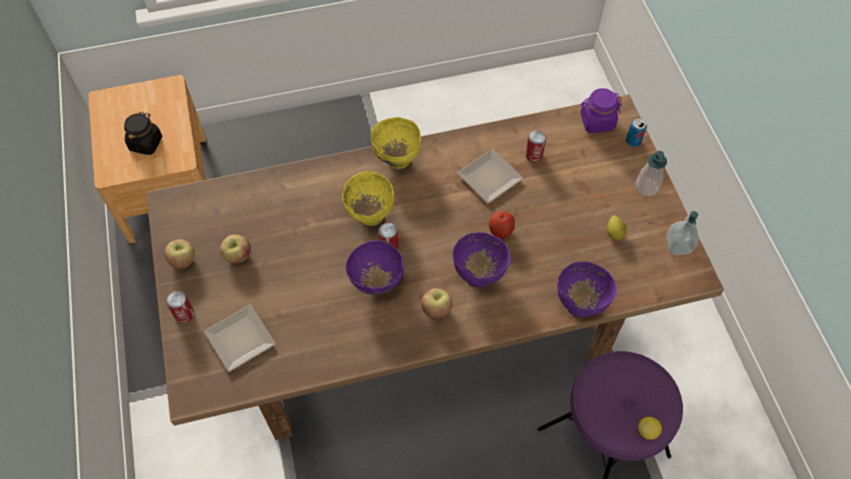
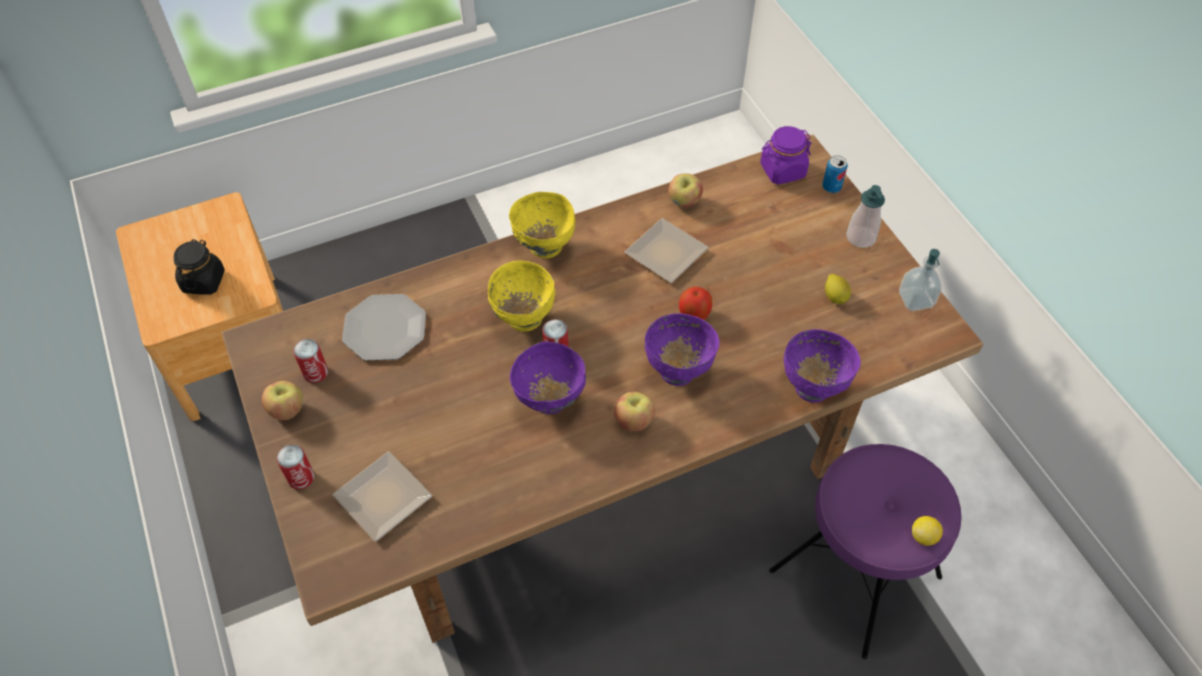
camera: 10 degrees left, 5 degrees down
(238, 256) = (360, 393): apple -> apple (684, 202)
(265, 207) = (385, 328): none -> plate
(533, 155) = (714, 219): can -> can (315, 373)

